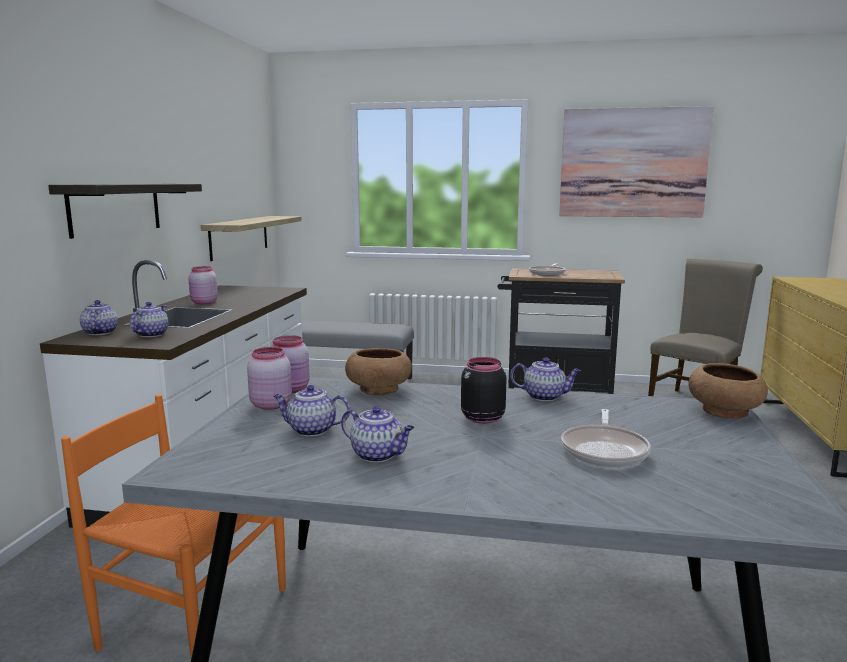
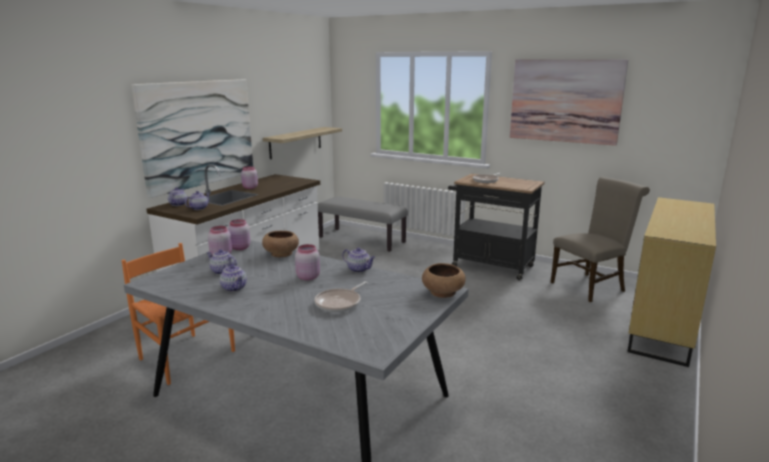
camera: 20 degrees right, 5 degrees up
(116, 208) = (199, 133): shelf -> picture
(481, 418) = (307, 277): black jar -> pink jar

